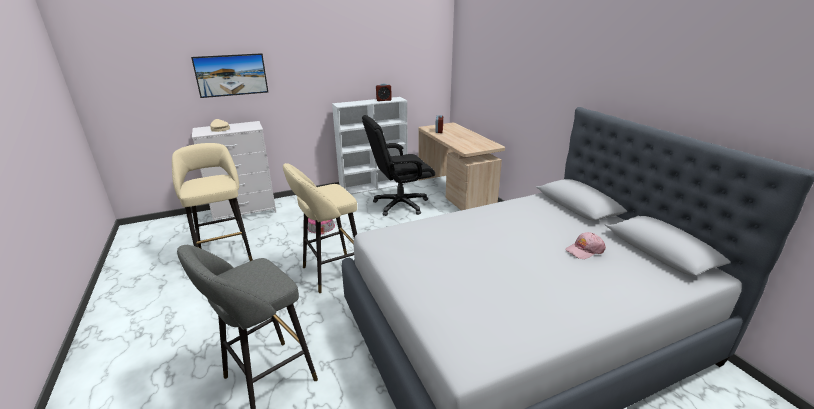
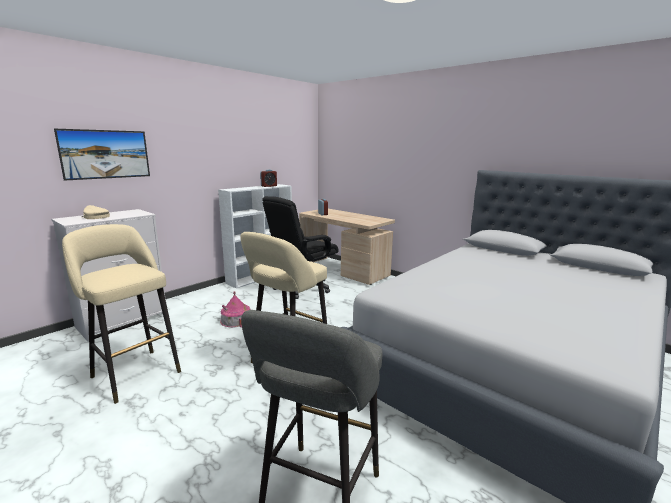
camera: 25 degrees left, 10 degrees down
(584, 250) = (556, 274): pink cap -> none

